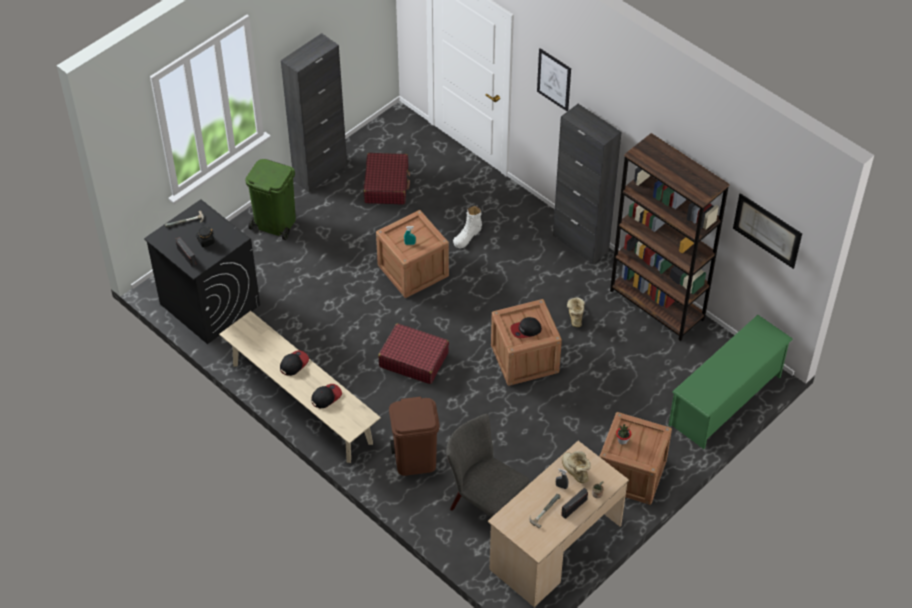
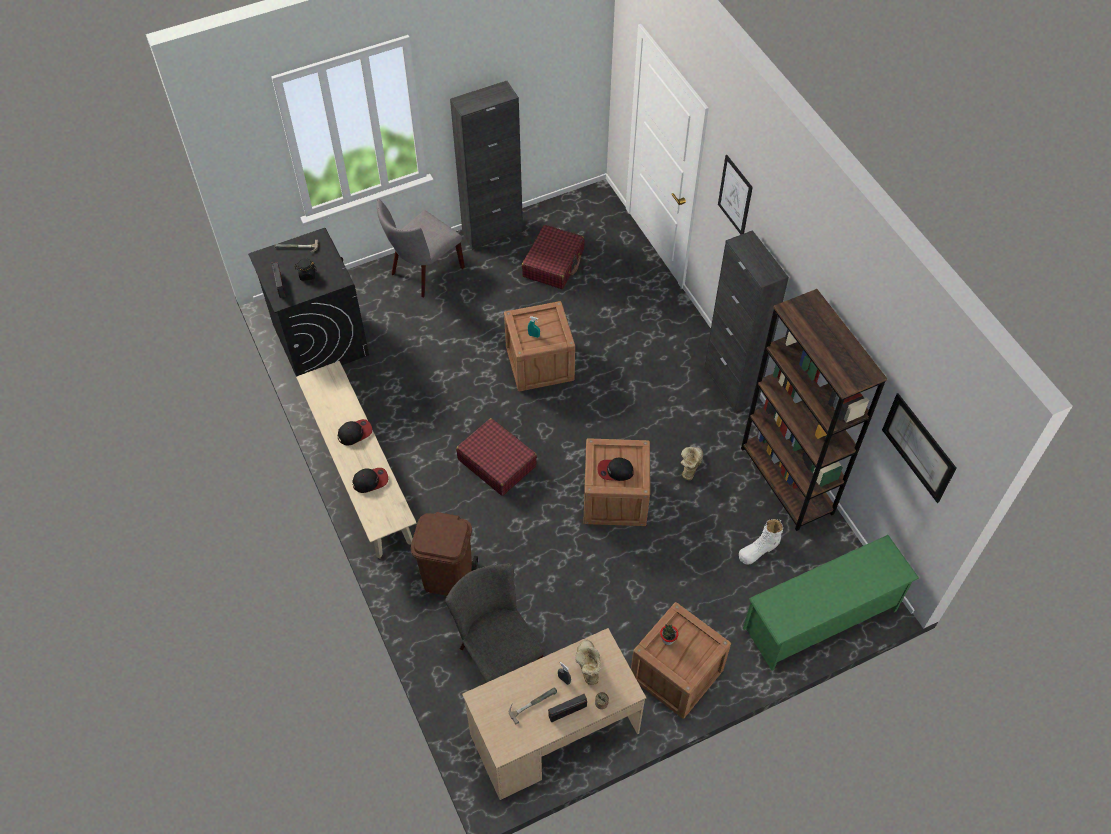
camera: 20 degrees right, 5 degrees up
(274, 223) = (423, 272): green trash can -> grey chair
(467, 236) = (613, 342): white boot -> white boot (759, 549)

